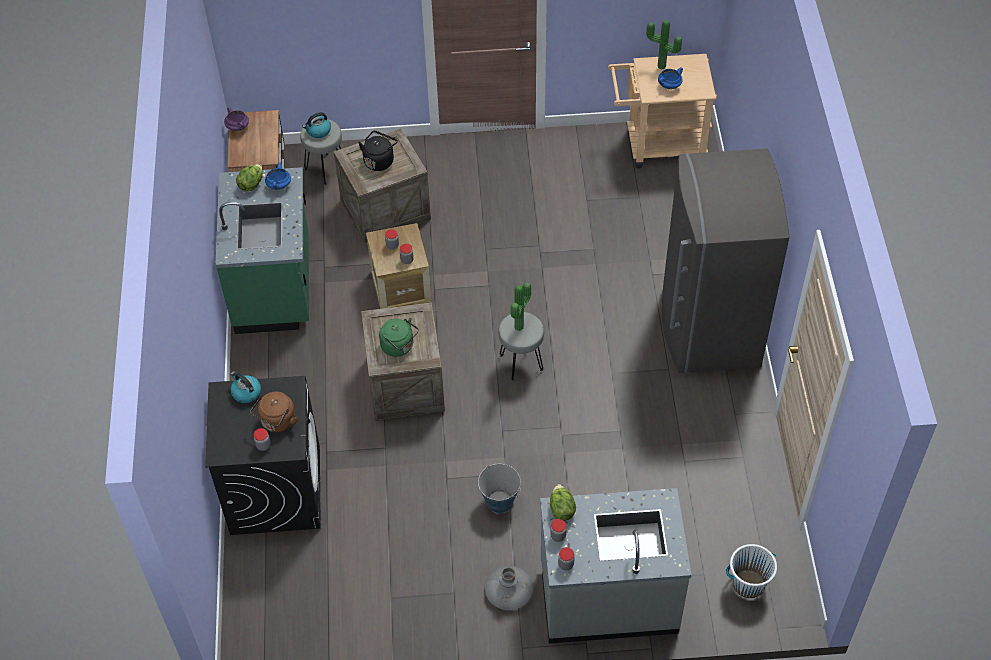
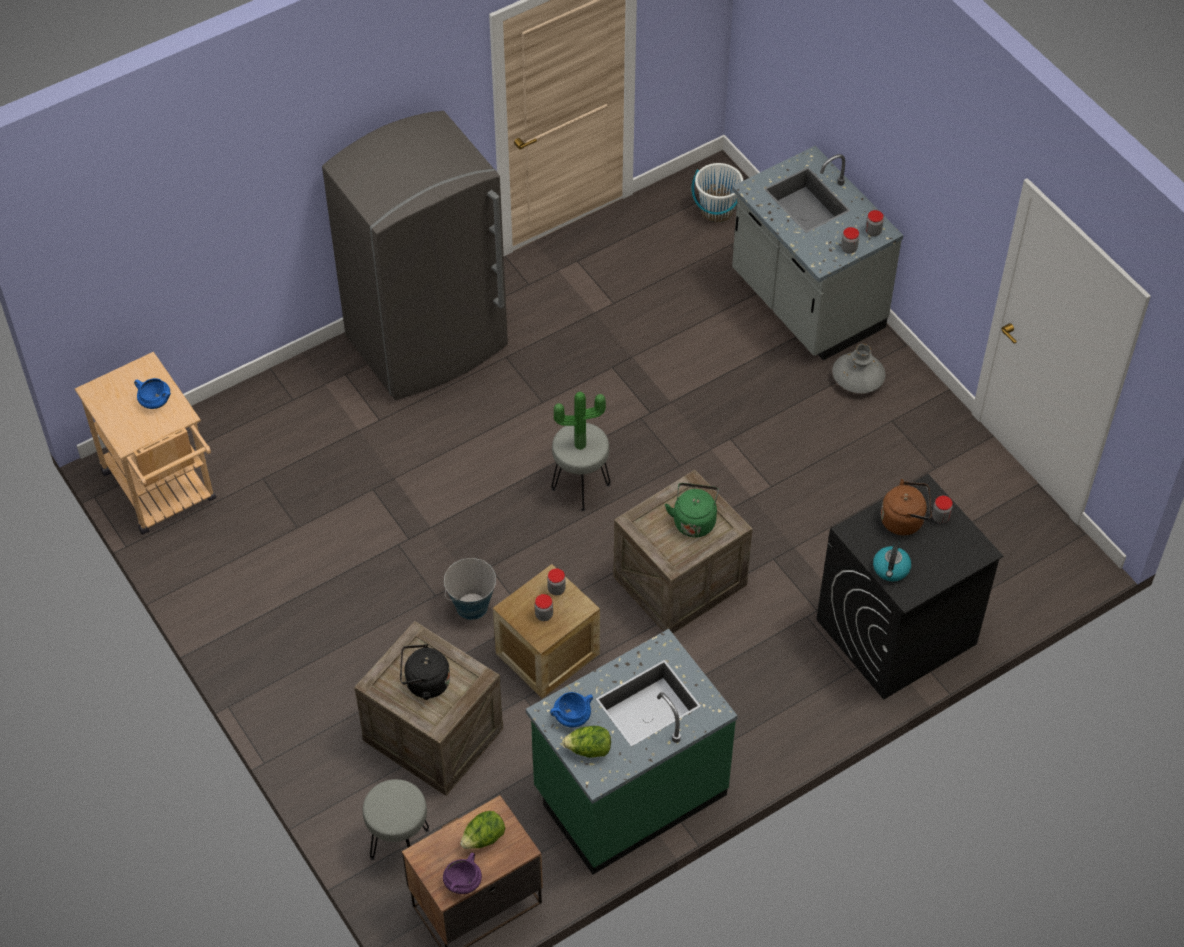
camera: 120 degrees left, 0 degrees up
(318, 131) = (394, 808): kettle -> none
(499, 501) = (765, 429): bucket -> bucket (471, 606)
(561, 509) = (819, 257): lettuce -> lettuce (483, 838)
(661, 67) = (125, 422): potted plant -> none

